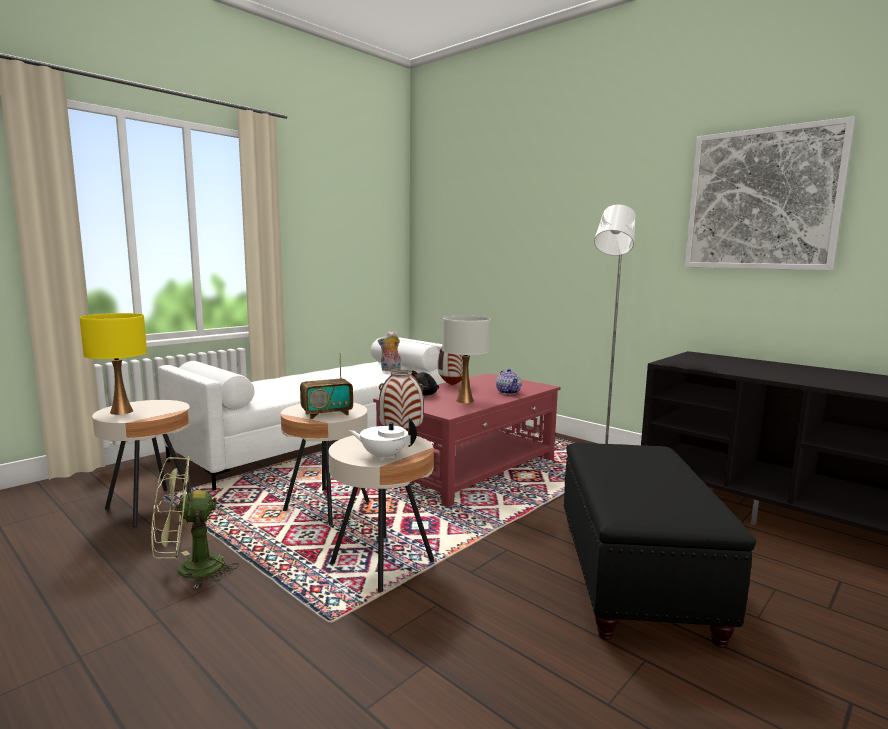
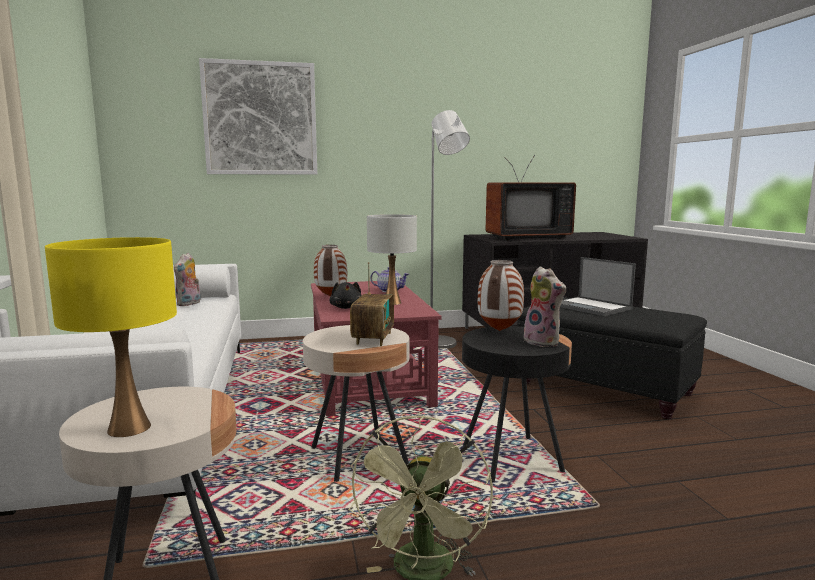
camera: 55 degrees left, 0 degrees up
(382, 563) = (511, 459): beige side table -> black side table
(383, 456) = (544, 342): white teapot -> plush toy
(642, 466) = (592, 307): none -> laptop
(728, 366) = (524, 238): none -> television
(762, 200) = (504, 116): picture -> picture (260, 119)

